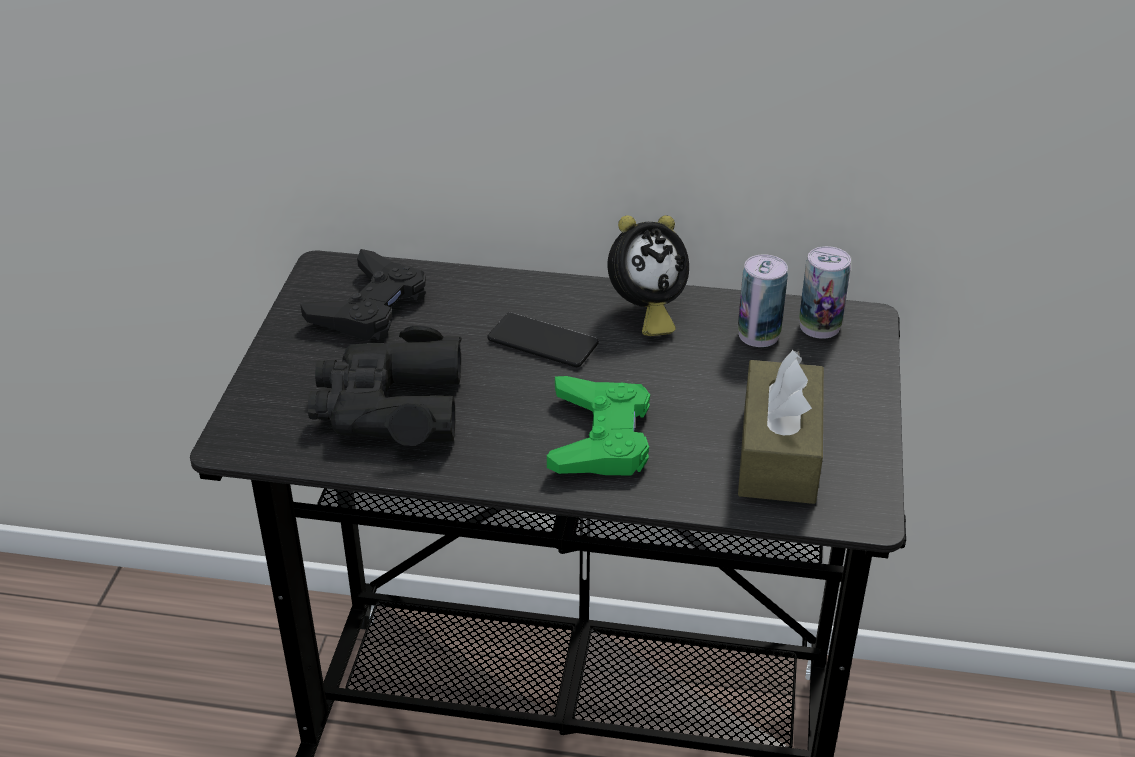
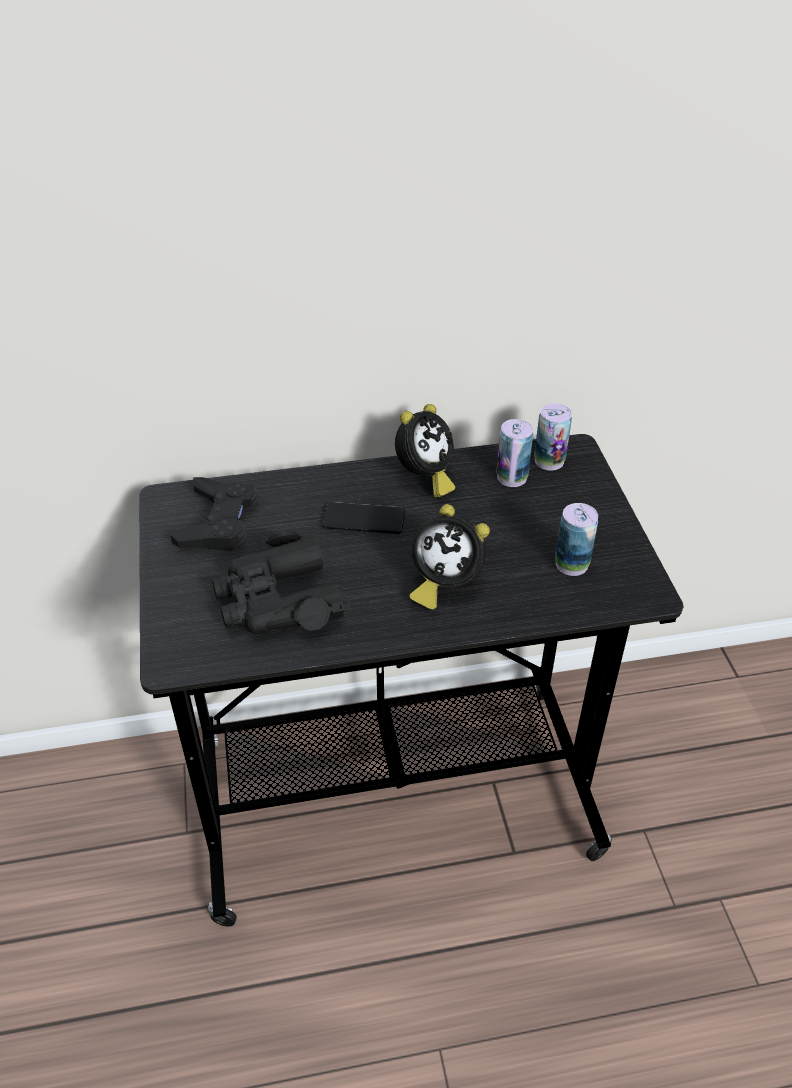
camera: 20 degrees left, 5 degrees up
(599, 437) = (444, 584): green game controller -> alarm clock
(778, 453) = (571, 564): brown tissue box -> can

